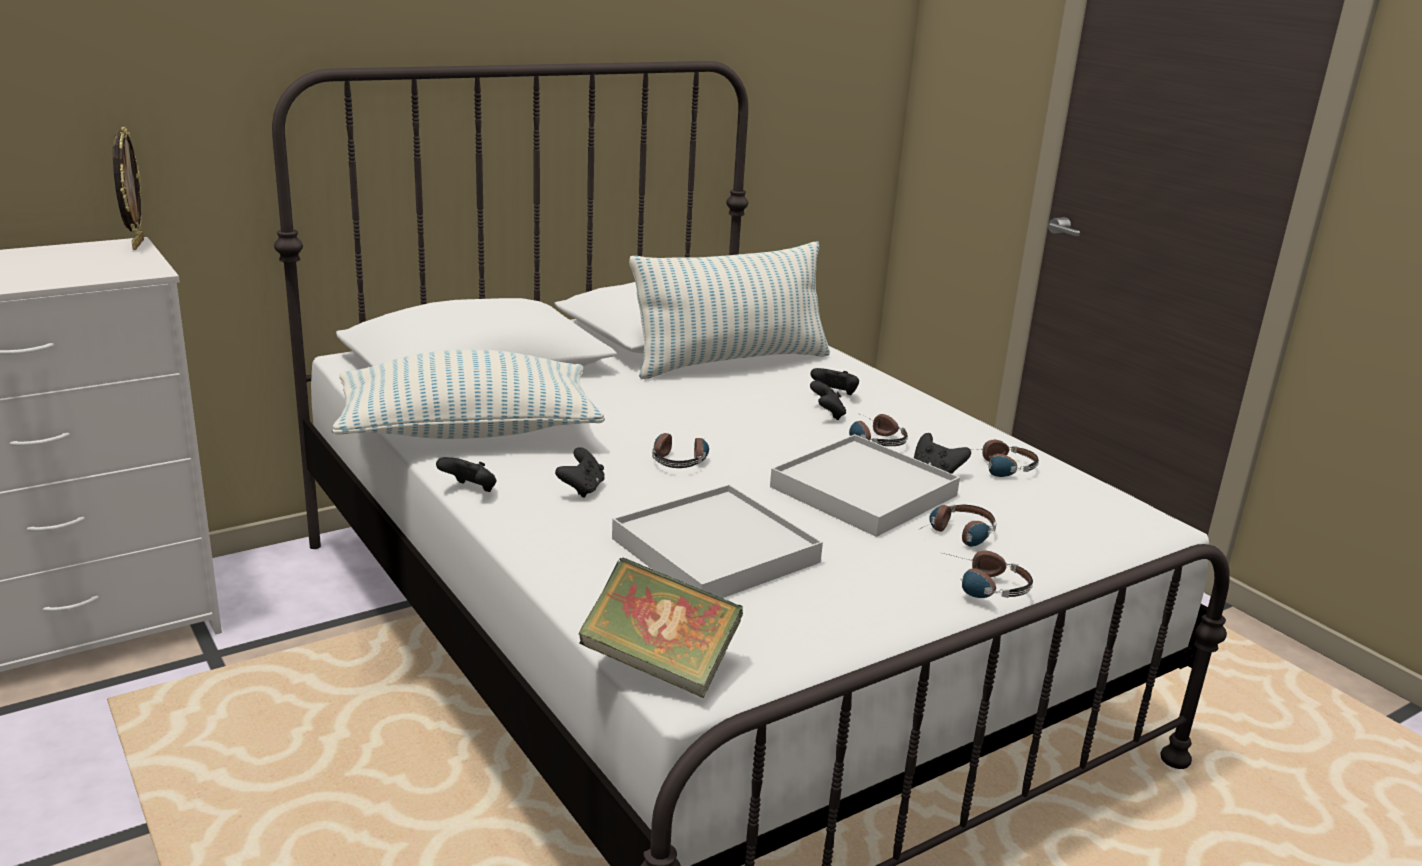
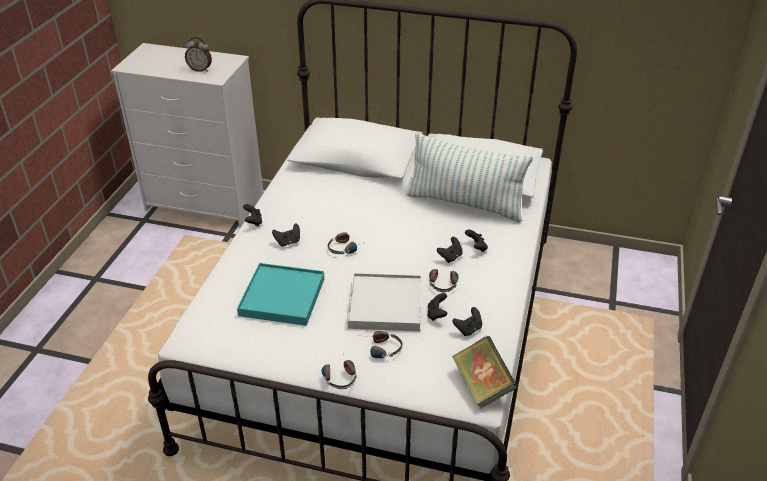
camera: 50 degrees right, 15 degrees up
(78, 268) = (200, 69): none -> alarm clock
(136, 244) = (237, 60): picture frame -> none
(469, 431) = (297, 192): pillow -> none
(659, 664) = (190, 328): book -> book (482, 385)
(714, 550) = (282, 297): white tray -> turquoise tray
(996, 468) = (468, 329): headphones -> black game controller

